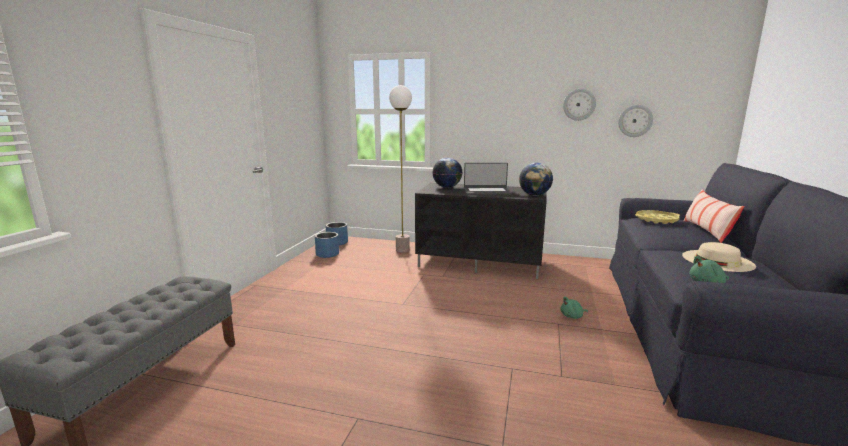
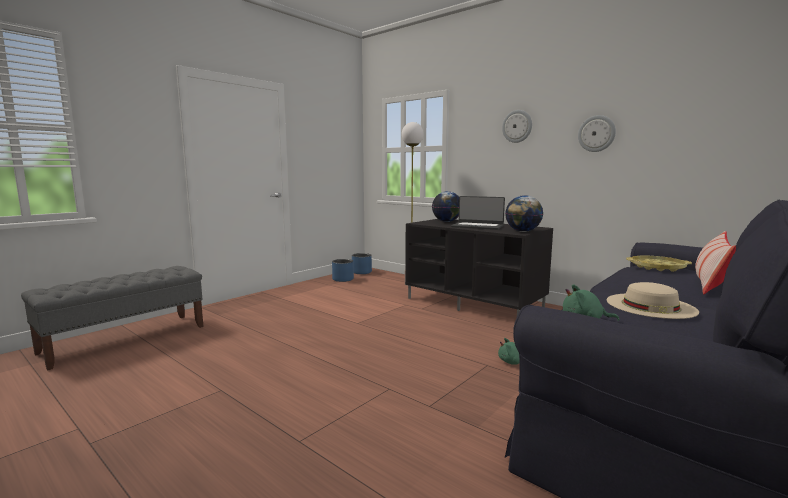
camera: 25 degrees right, 5 degrees down
(635, 121) = (666, 150): wall clock -> wall clock (517, 126)

